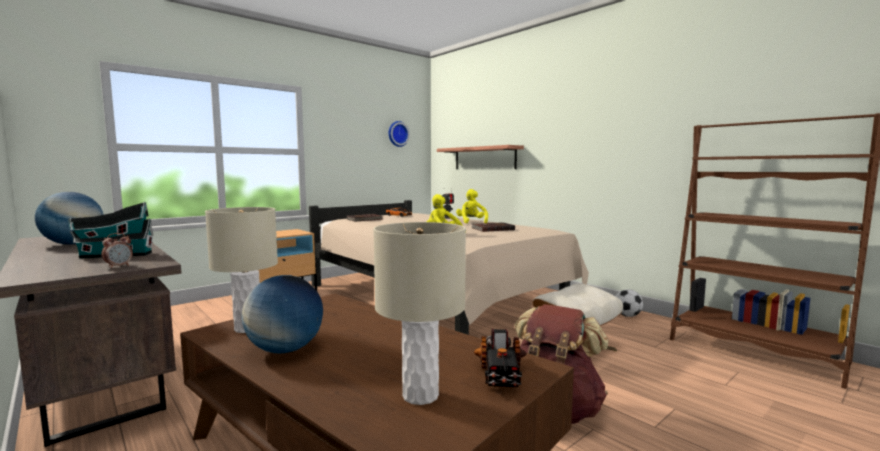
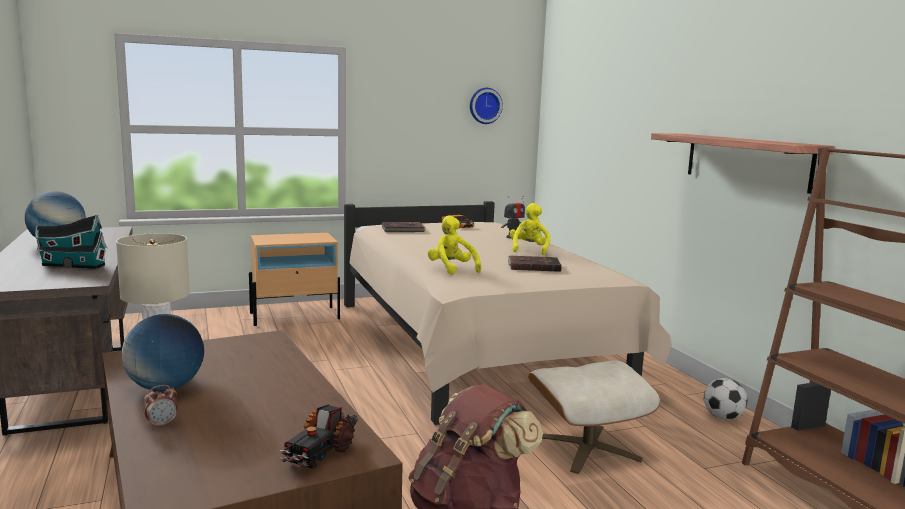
camera: 20 degrees right, 5 degrees up
(118, 266) = (59, 281): alarm clock -> alarm clock (162, 425)
(420, 395) = (222, 456): beige table lamp -> none
(484, 158) = (595, 150): shelf -> shelf (746, 161)

